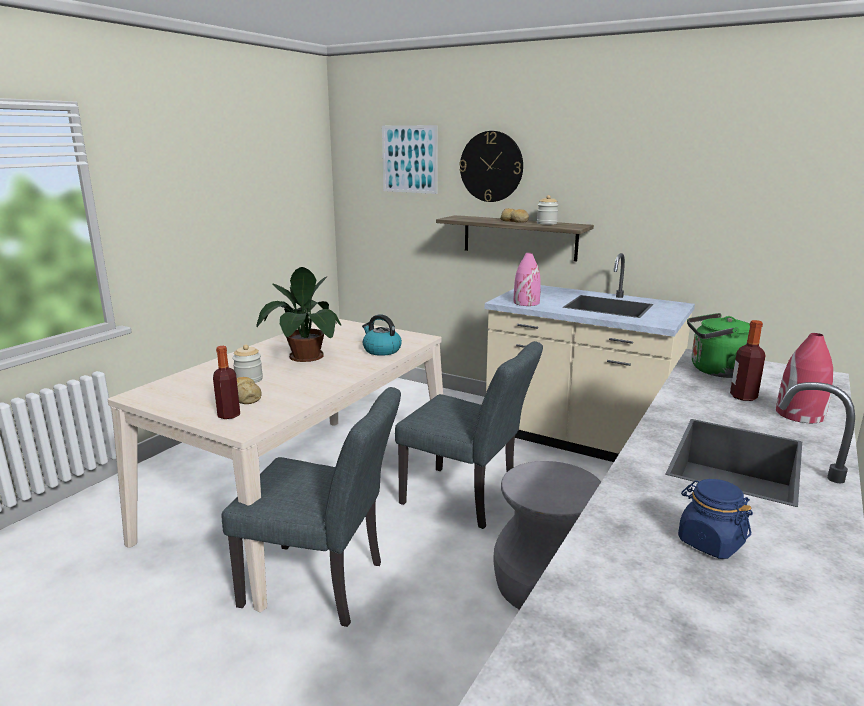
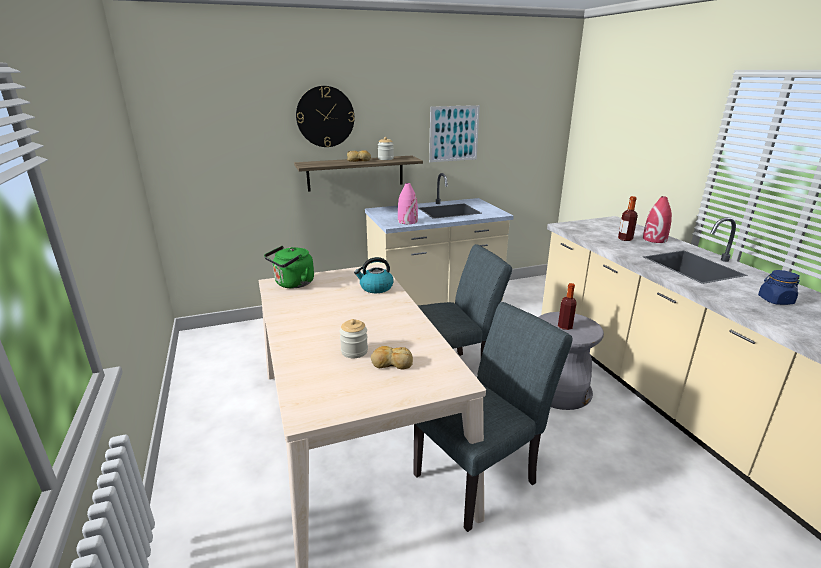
camera: 50 degrees left, 5 degrees up
(229, 415) = (423, 381): bottle -> bottle (565, 327)
(305, 357) = (340, 316): potted plant -> none
(409, 159) = (238, 114): picture -> picture (454, 133)
(716, 371) = (587, 231): green kettle -> green kettle (292, 284)

